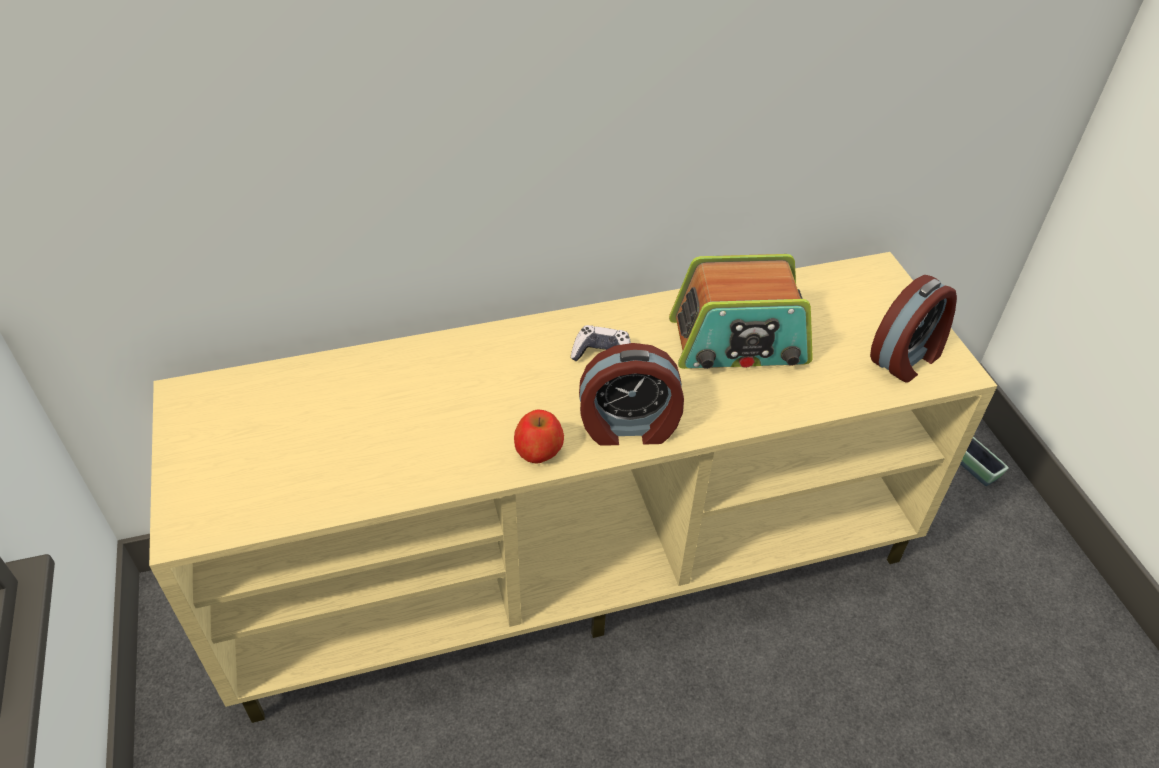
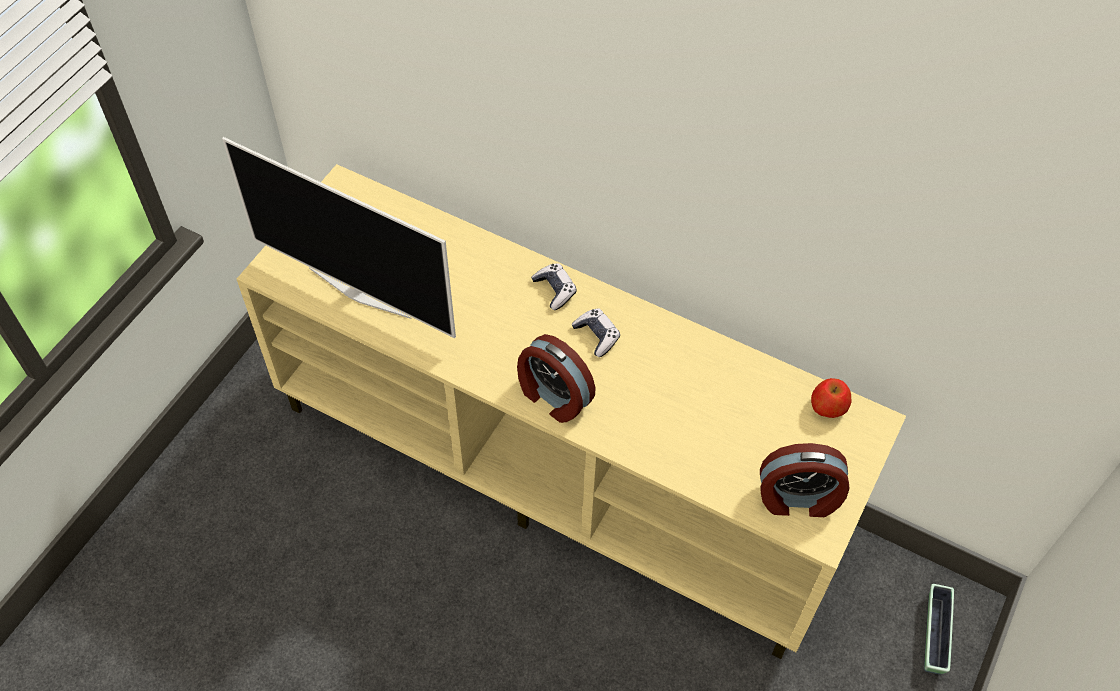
camera: 45 degrees right, 10 degrees up
(323, 474) = (361, 291): none -> television
(519, 344) = (555, 290): none -> game controller
(538, 450) = (486, 369): apple -> apple (828, 406)
(739, 343) = (695, 397): radio -> none

